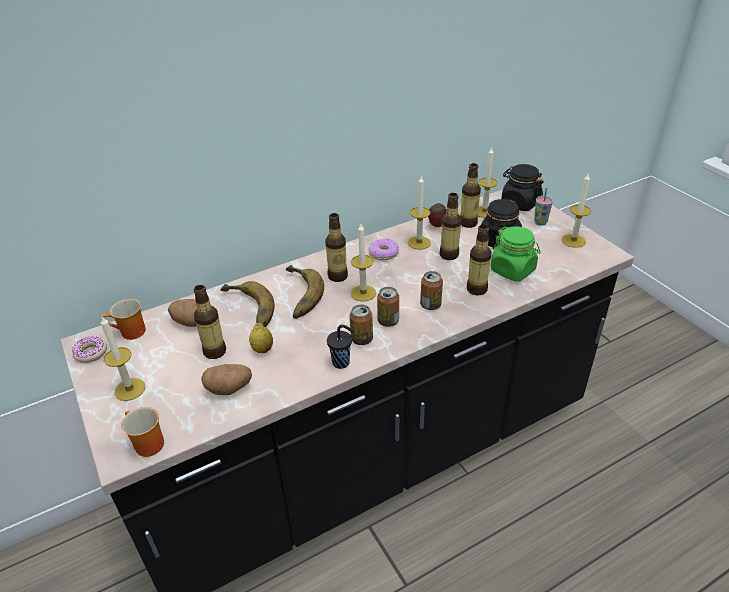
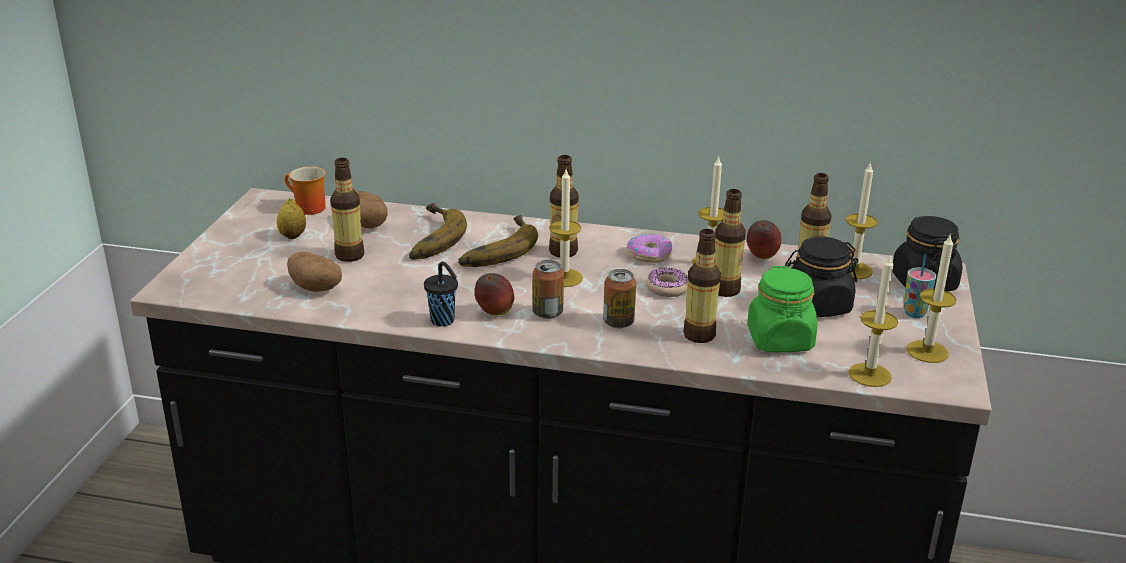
camera: 40 degrees right, 10 degrees down
(91, 353) = (257, 208): donut -> donut (667, 288)
(130, 389) = (244, 248): candle -> candle (870, 375)
(145, 444) = (197, 291): mug -> none
(262, 349) = (391, 274): lemon -> lemon (293, 236)
(361, 339) = (494, 313): can -> apple

